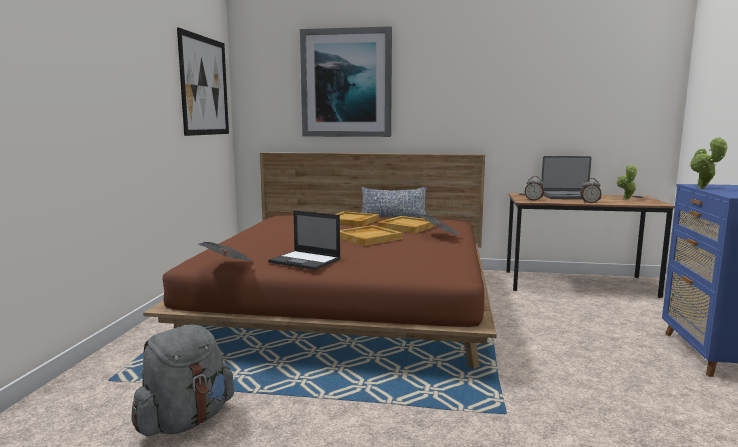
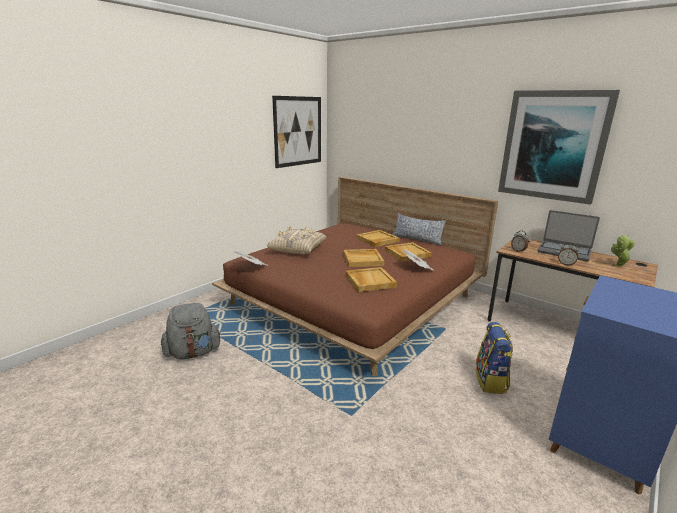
camera: 30 degrees right, 10 degrees up
(266, 242) = (297, 250): none -> beige pillow
(306, 261) = (295, 272): laptop -> none
(346, 83) = (399, 130): picture -> picture (553, 146)
(412, 252) = (369, 281): none -> beige tray
(587, 338) = (491, 381): none -> backpack
(703, 188) = (604, 288): potted plant -> none

